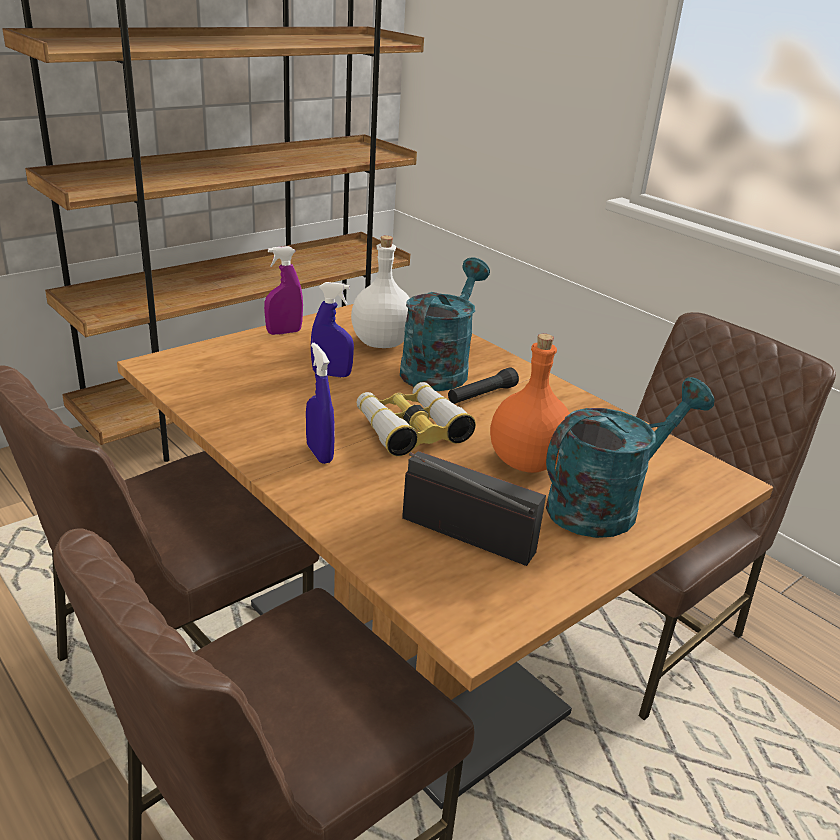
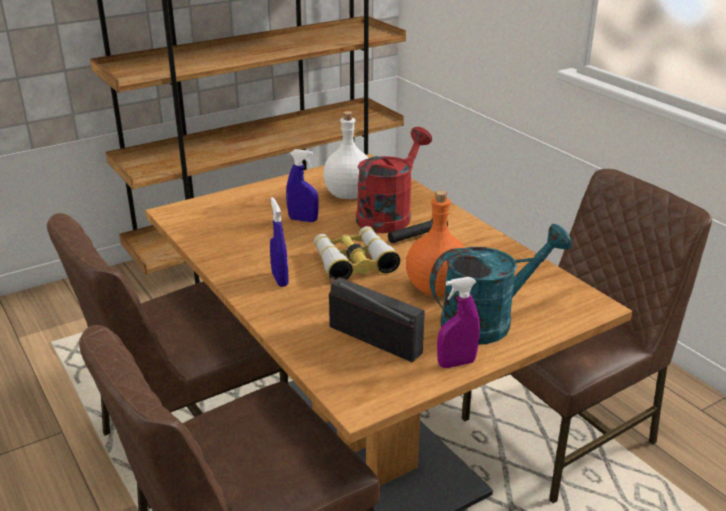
camera: 10 degrees right, 0 degrees up
(284, 332) = (274, 186): purple spray bottle -> purple spray bottle (456, 363)
(439, 368) = (389, 215): turquoise watering can -> red watering can

